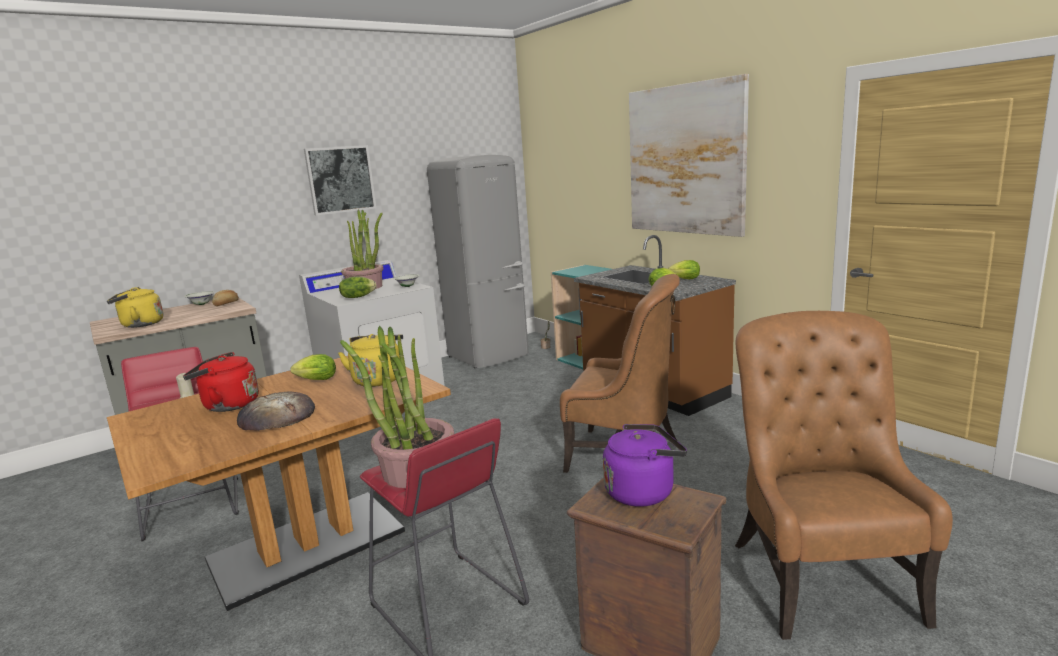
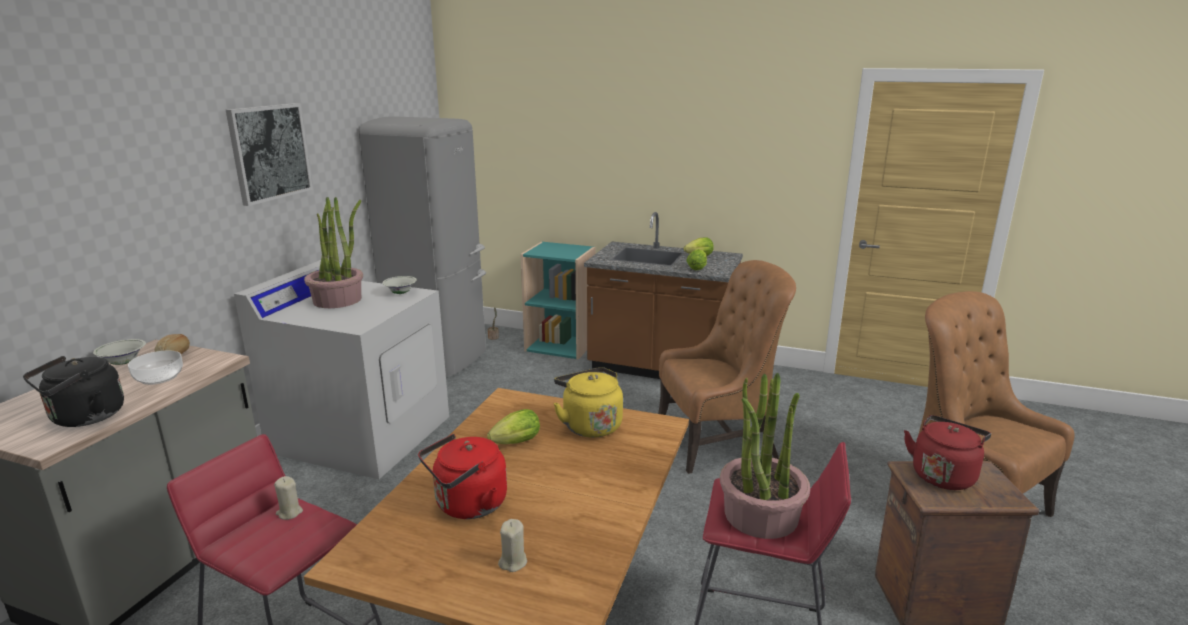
camera: 35 degrees left, 5 degrees up
(139, 325) = (84, 418): yellow kettle -> black kettle
(190, 437) = (513, 562): none -> beige candle
(200, 312) = (159, 377): none -> bowl
(277, 416) = (568, 501): bread -> none
(357, 297) = (360, 317): lettuce -> none
(642, 491) = (943, 475): purple kettle -> red kettle
(685, 160) = (684, 136): picture -> none

